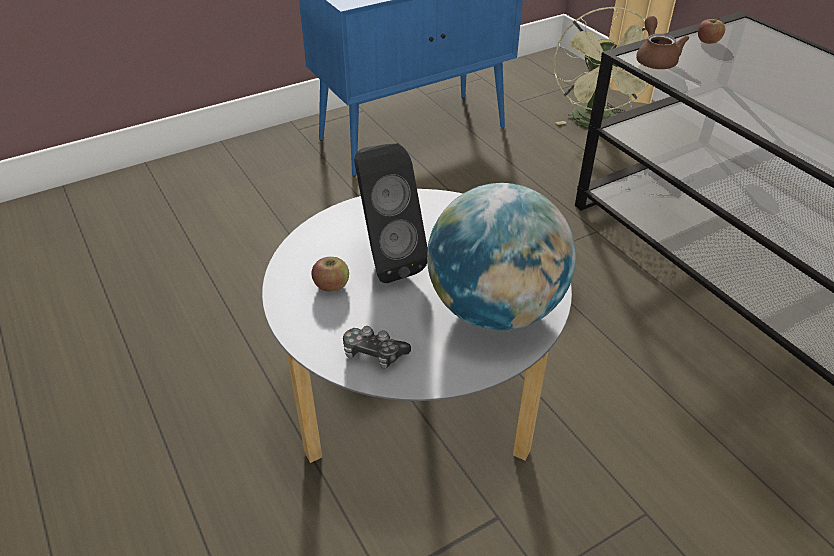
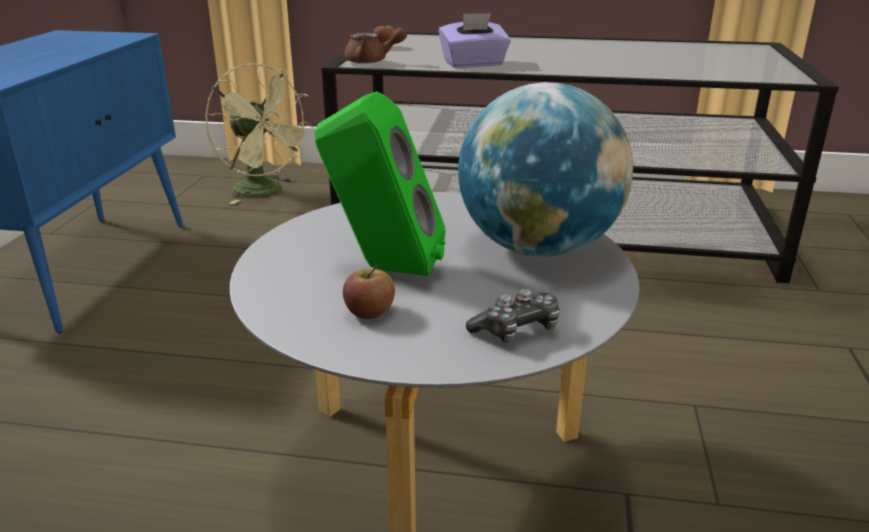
camera: 50 degrees left, 15 degrees down
(386, 260) = (383, 268): black speaker -> green speaker
(655, 59) = (372, 61): brown teapot -> brown teapot turned 150 degrees clockwise
(741, 100) = (474, 64): none -> purple tissue box

